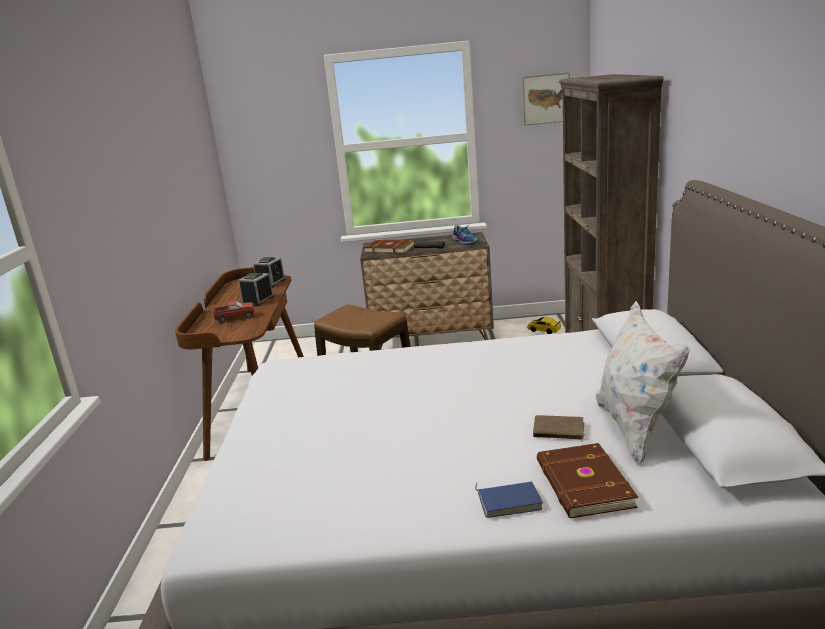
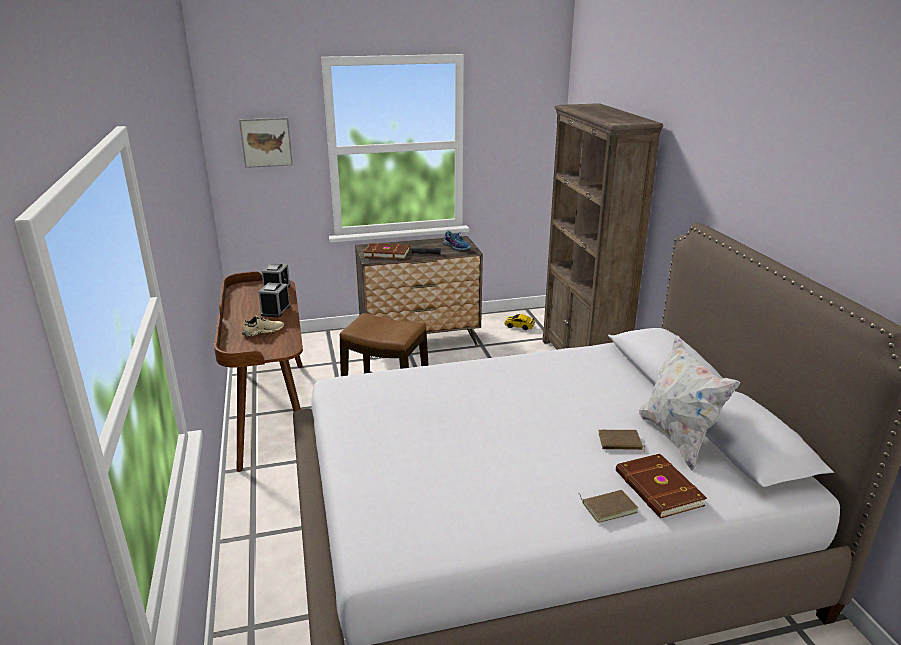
camera: 15 degrees left, 5 degrees up
(235, 318) = (263, 331): toy truck -> beige shoe
(509, 501) = (608, 507): blue book -> brown book
(546, 99) = (529, 113): picture -> picture (266, 142)

